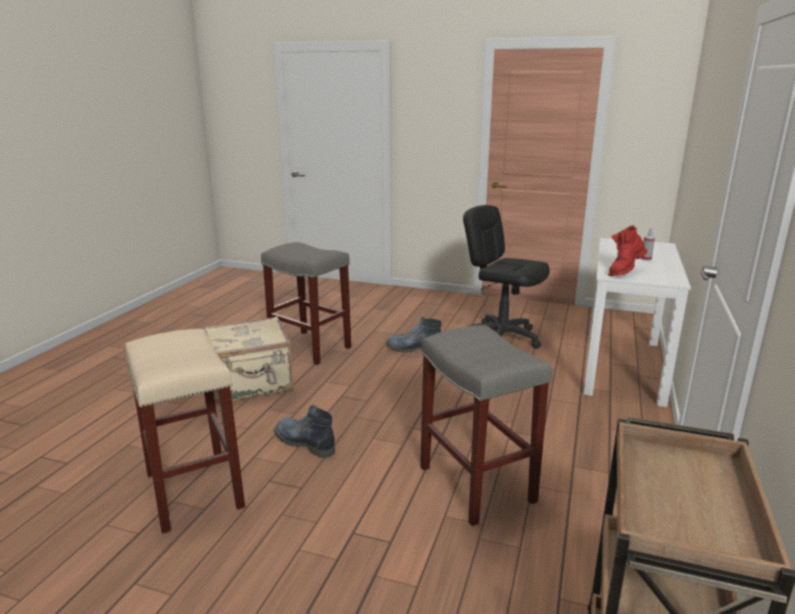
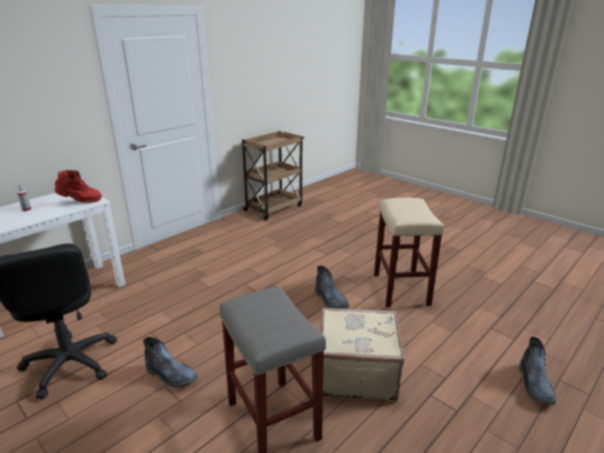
camera: 155 degrees left, 5 degrees up
(57, 414) = (535, 385): none -> boot
(474, 483) = (257, 257): grey stool -> none

